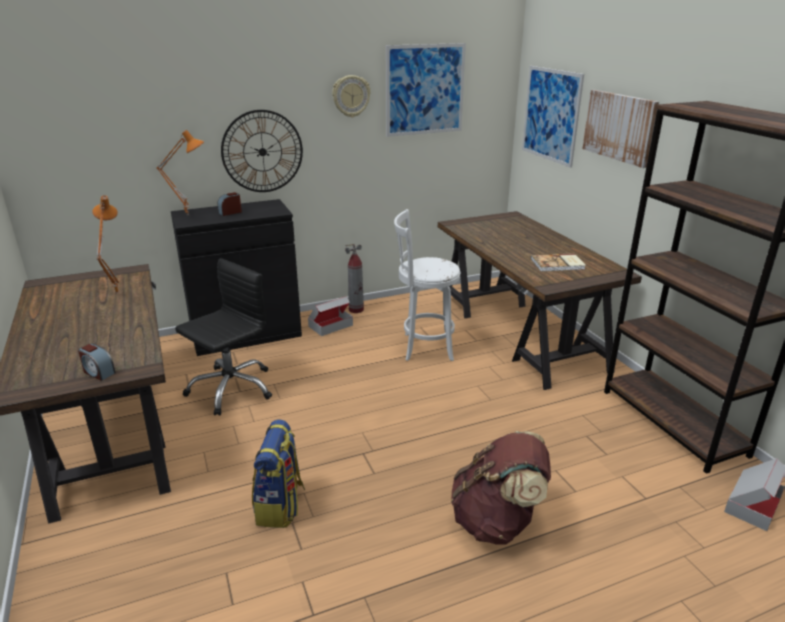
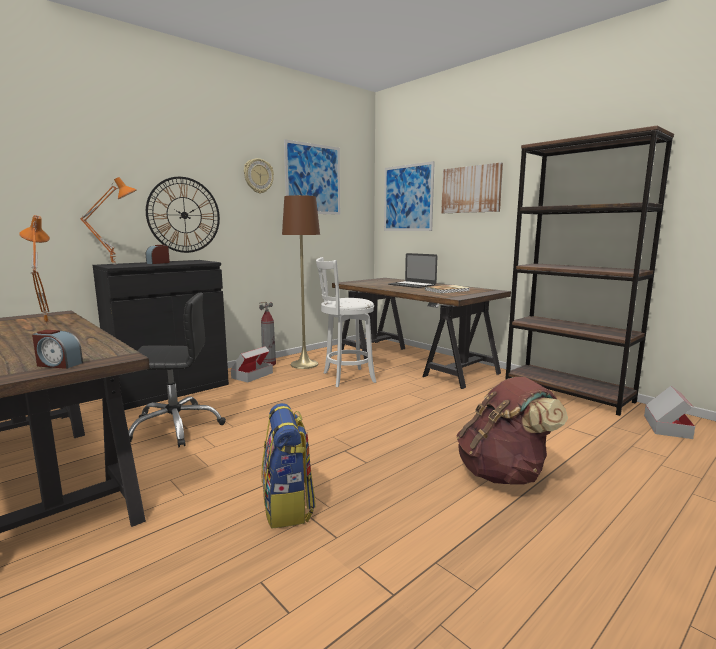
camera: 20 degrees left, 15 degrees down
(231, 388) = (175, 427): black office chair -> black office chair turned 60 degrees clockwise
(392, 316) = (304, 364): none -> brown floor lamp
(528, 240) = (411, 285): none -> laptop

